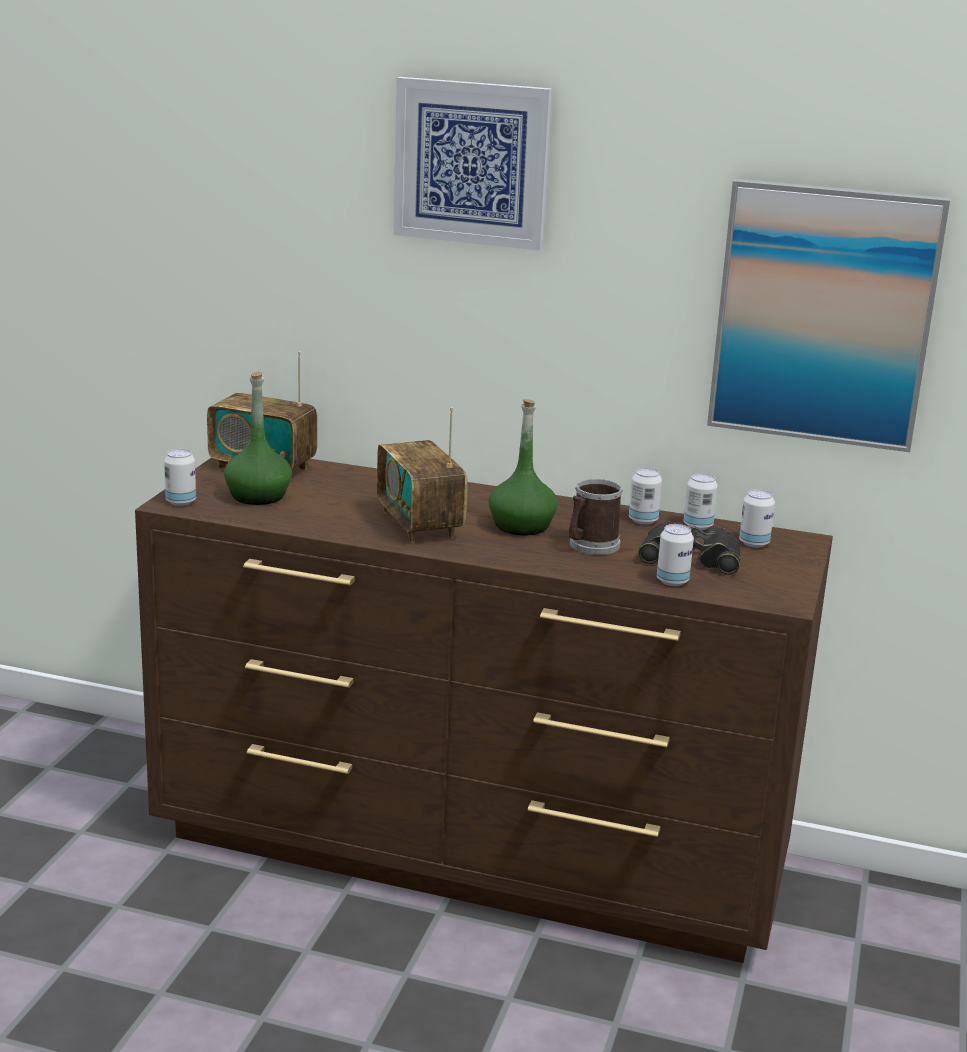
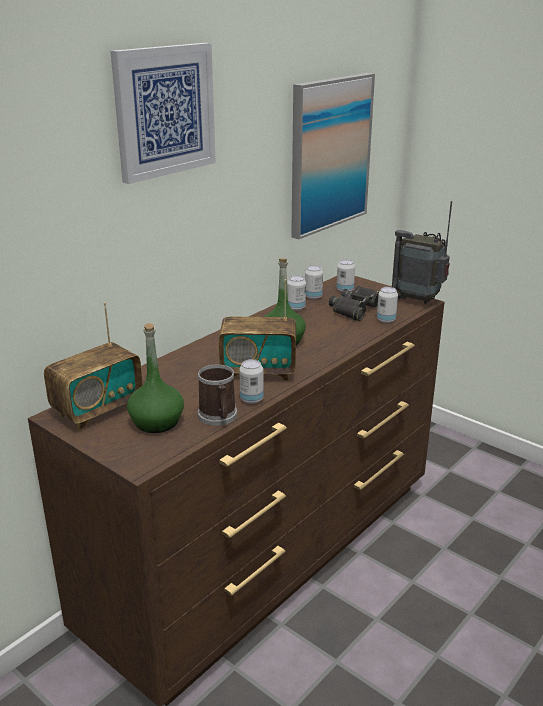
camera: 65 degrees left, 5 degrees up
(181, 502) = (140, 459): can -> can (251, 399)
(590, 546) = (325, 329): mug -> mug (218, 417)
(784, 598) = (418, 300): none -> radio

